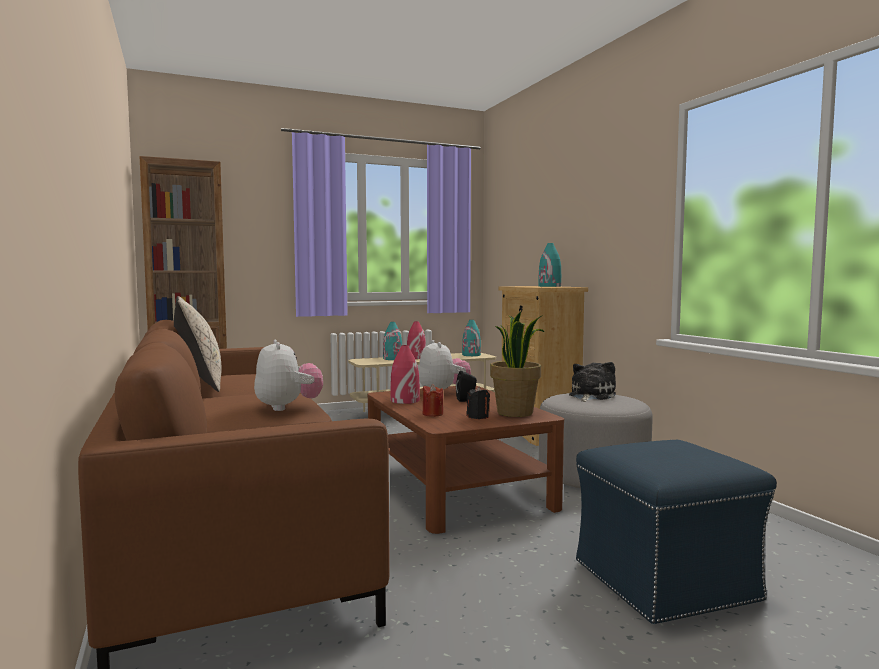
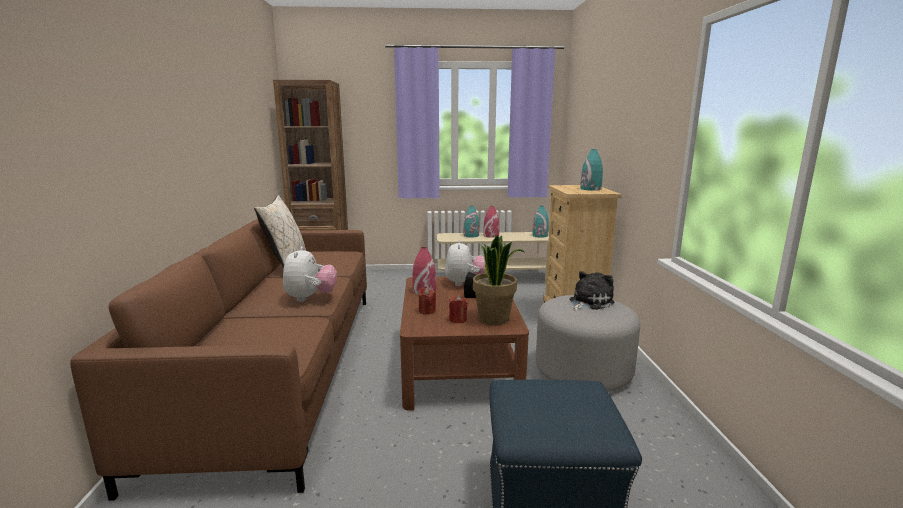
camera: 20 degrees right, 10 degrees up
(478, 417) = (458, 320): black candle -> red candle

